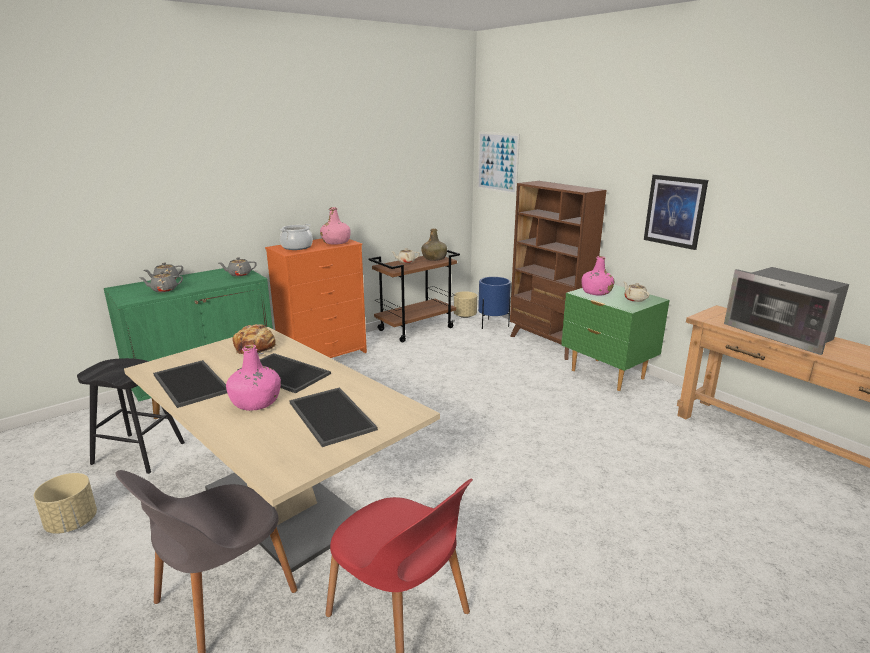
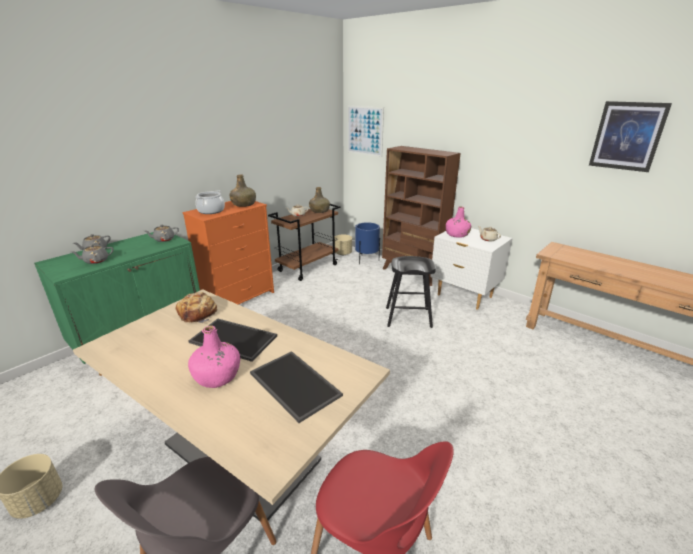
camera: 10 degrees left, 5 degrees up
(138, 453) = (92, 414): black stool -> black stool (408, 317)
(189, 383) = (145, 361): tray -> none
(336, 242) = (244, 204): pink bottle -> green bottle
(607, 375) = (464, 296): green nightstand -> white nightstand
(674, 211) = (518, 169): picture -> picture (627, 136)
(782, 333) = (610, 263): microwave -> none

